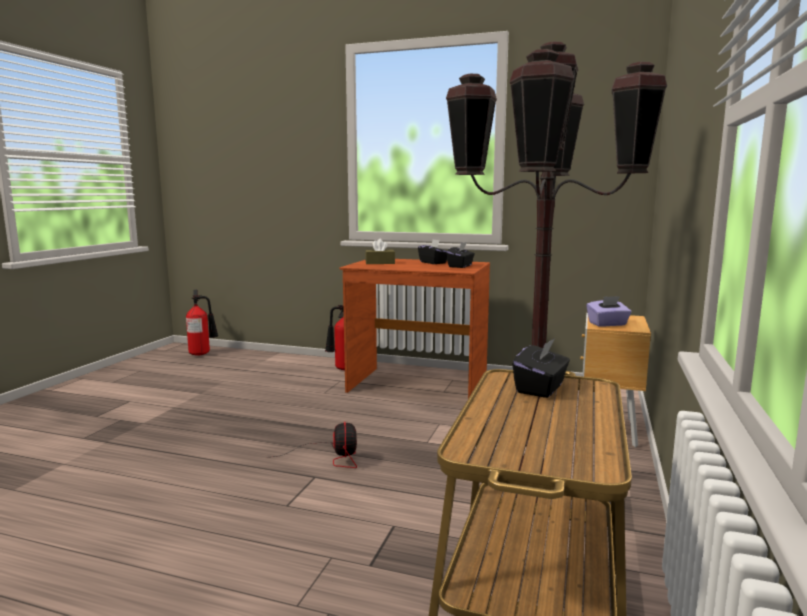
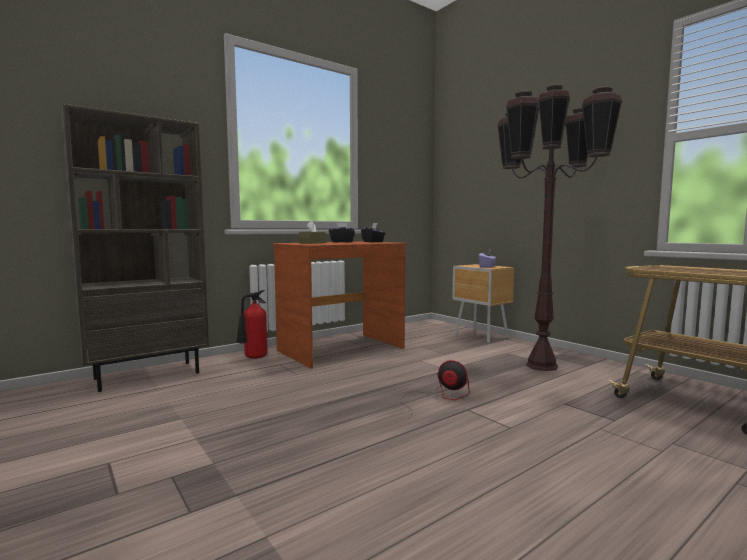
camera: 55 degrees left, 5 degrees down
(202, 354) = (37, 397): fire extinguisher -> none
(265, 359) = (148, 375): none -> brown bookcase
(541, 388) = (666, 269): black tissue box -> none

